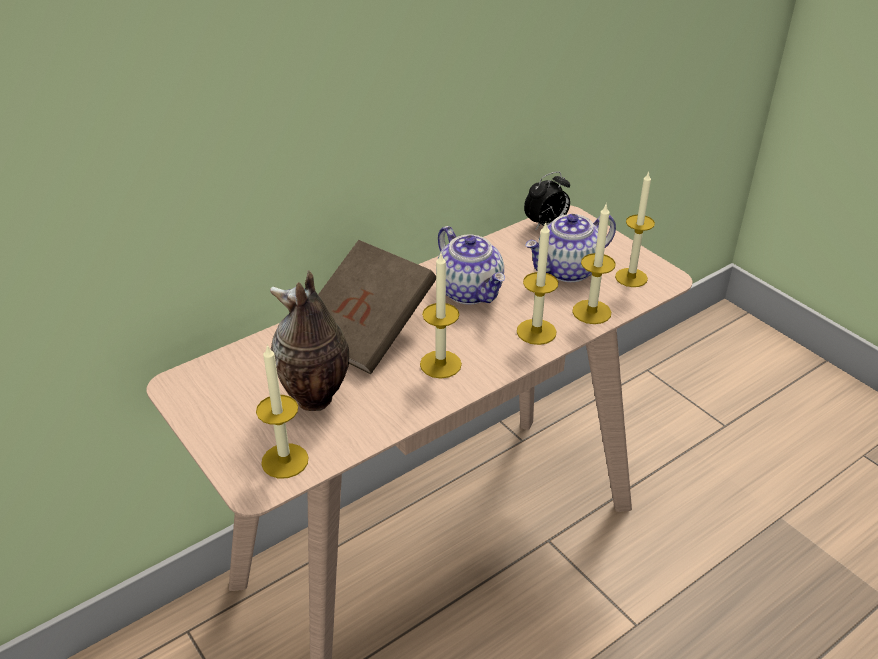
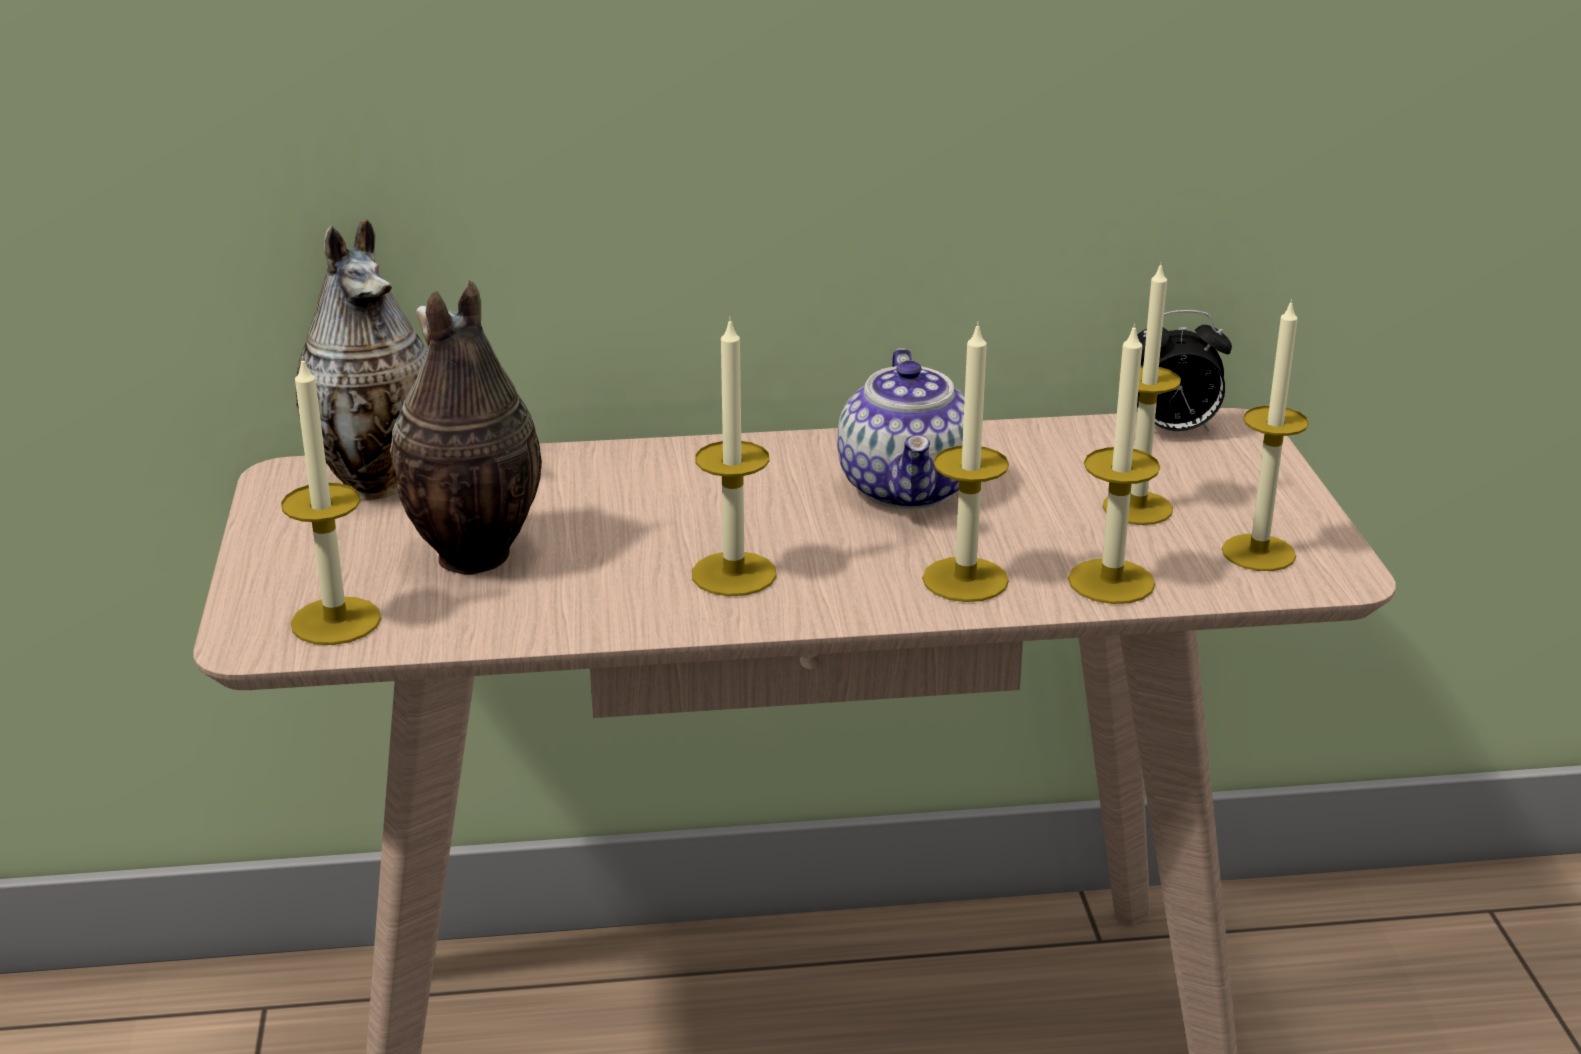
camera: 30 degrees right, 10 degrees down
(225, 371) = (379, 481): none -> vase
(367, 331) = (661, 493): brown book -> none
(568, 270) = (1137, 508): teapot -> candle

